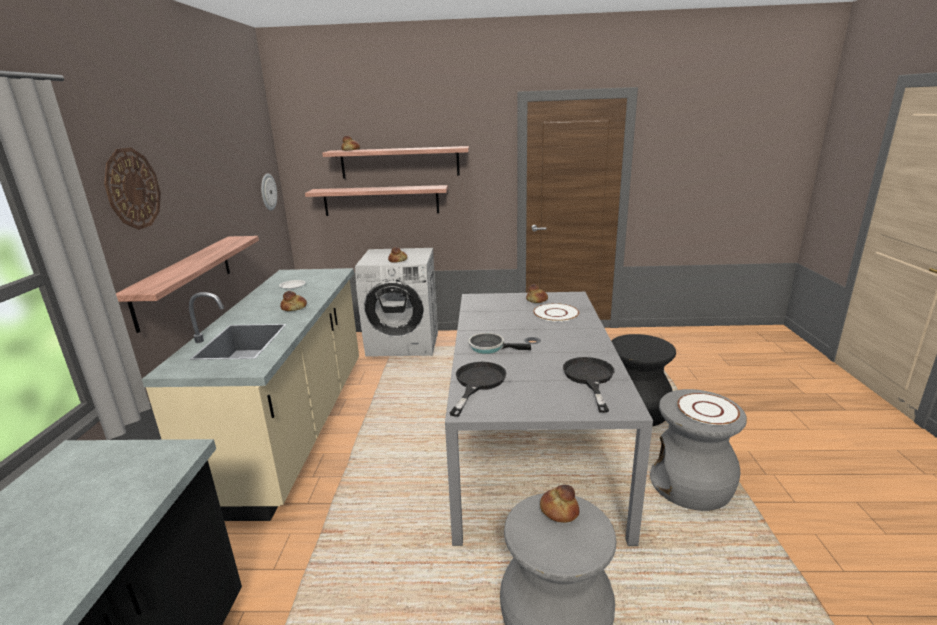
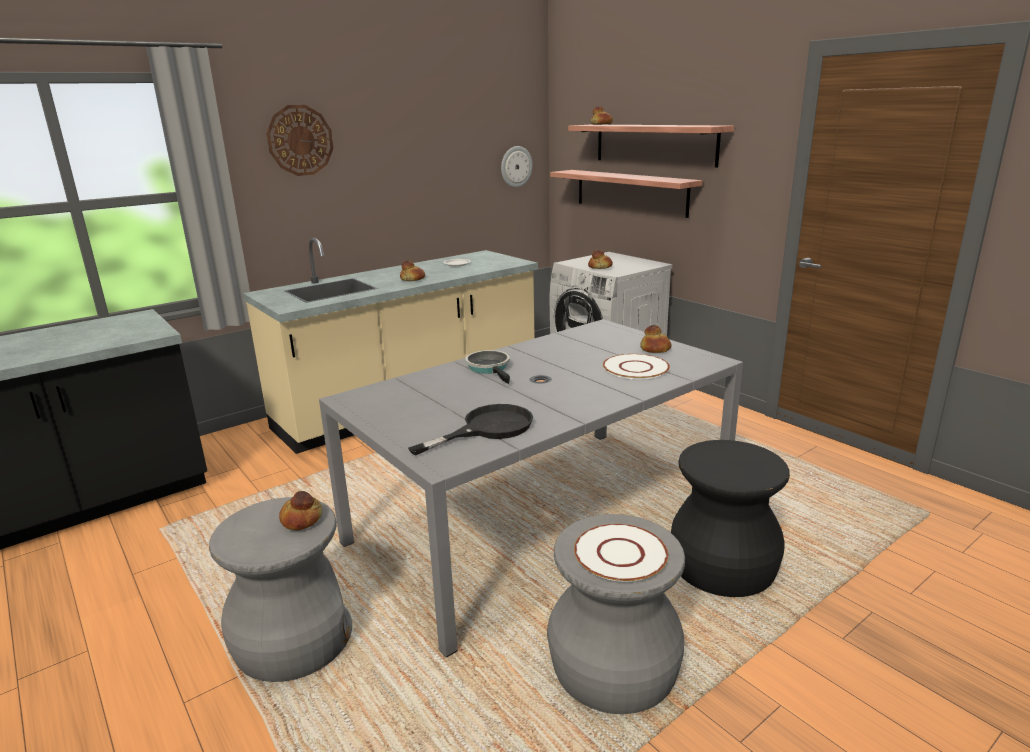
camera: 50 degrees right, 0 degrees up
(185, 279) = (349, 231): shelf -> none
(477, 383) = (405, 387): black frying pan -> none

